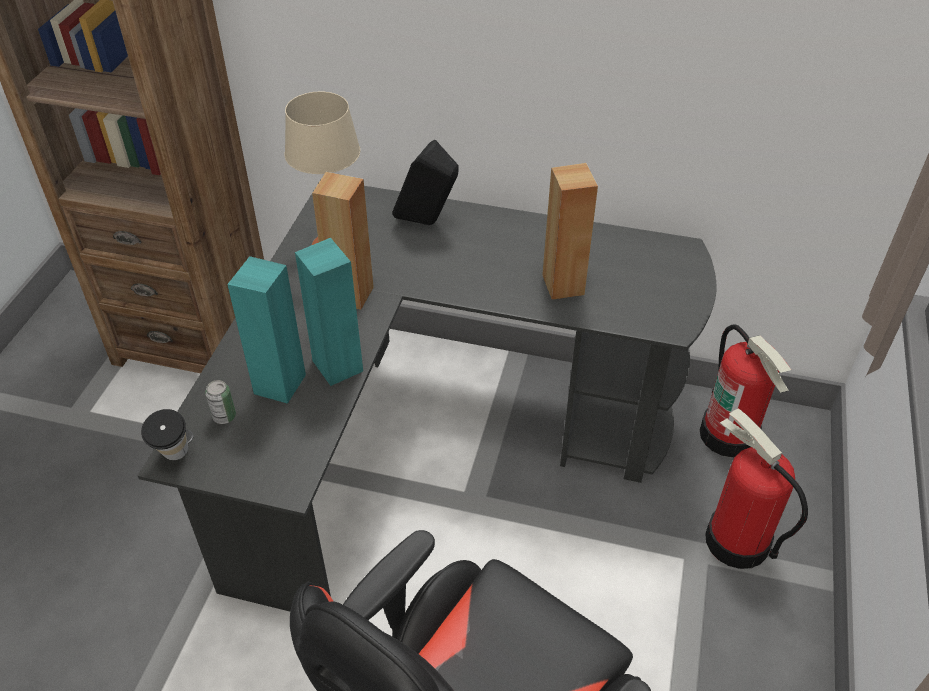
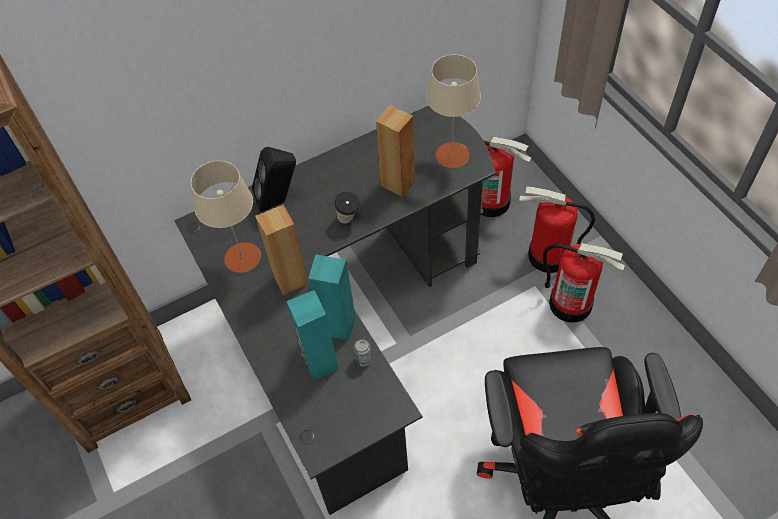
camera: 40 degrees left, 10 degrees up
(174, 457) = (318, 451): cup -> cup (349, 220)
(224, 416) = (314, 406): can -> can (364, 360)
(657, 298) = (452, 155): none -> beige table lamp
(708, 613) = (571, 303): none -> fire extinguisher

